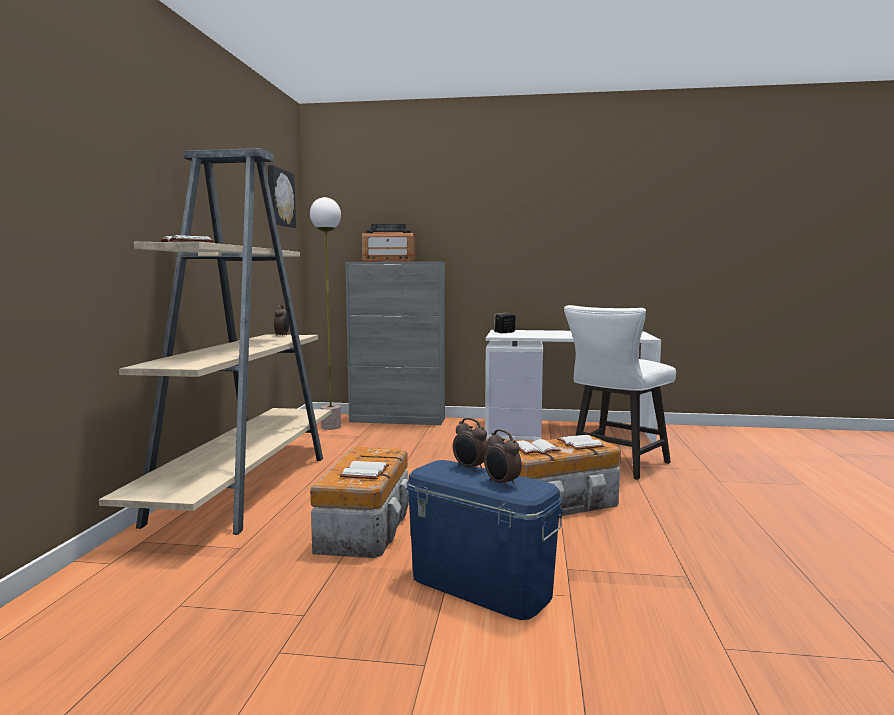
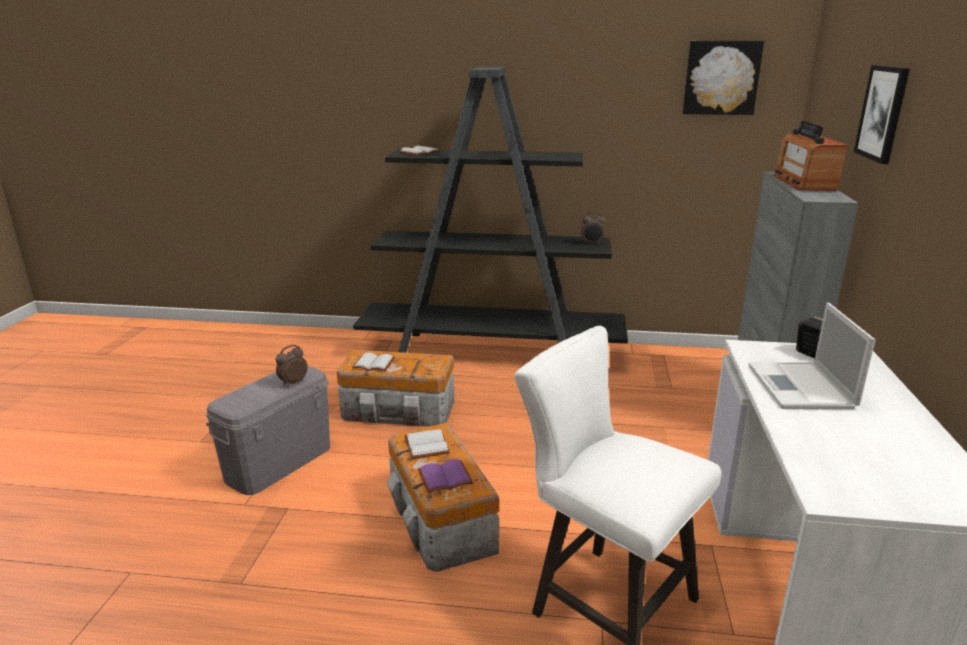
camera: 90 degrees right, 15 degrees up
(245, 487) = (491, 354): beige bookcase -> black bookcase
(331, 427) = (701, 368): floor lamp -> none
(439, 213) = (883, 113): none -> picture
(481, 586) = (279, 463): blue storage box -> grey storage box
(501, 484) = (249, 394): alarm clock -> none
(546, 335) = (801, 387): none -> laptop
(578, 444) = (445, 477): white book -> purple book

